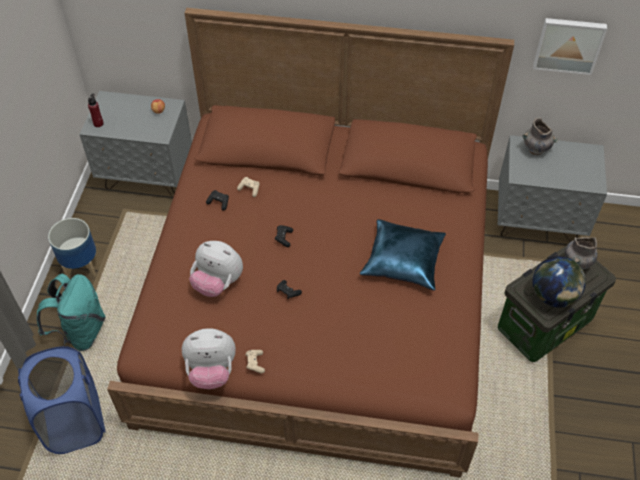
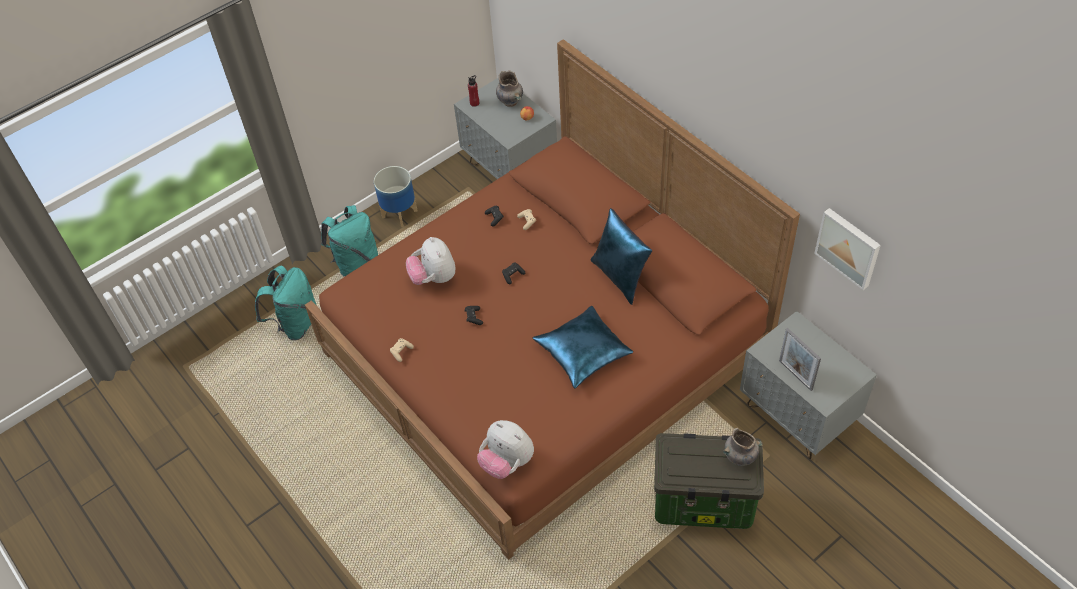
camera: 45 degrees right, 0 degrees up
(74, 423) = (296, 323): blue laundry basket -> turquoise backpack
(211, 371) = (370, 337): plush toy -> plush toy (507, 462)
(369, 186) = (620, 277): none -> blue pillow
(536, 150) = (805, 338): grey vase -> grey vase (510, 102)
(553, 296) = (687, 467): globe -> none
(558, 178) = (795, 375): none -> picture frame

